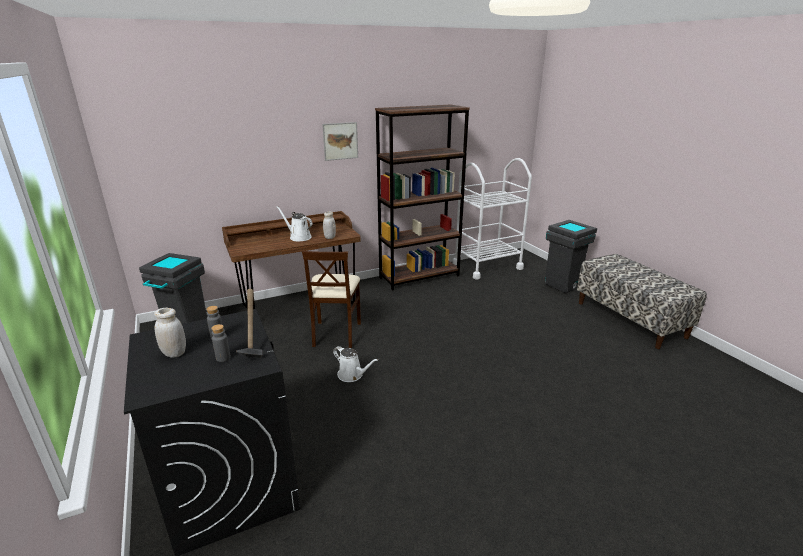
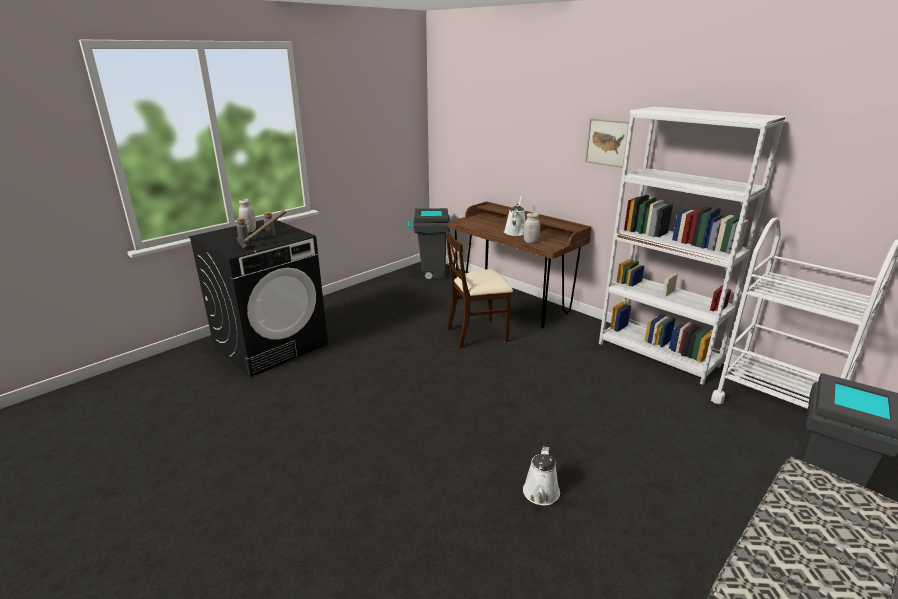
camera: 70 degrees right, 0 degrees up
(352, 375) = (415, 359): white watering can -> white watering can (540, 494)
(419, 277) = (657, 354): brown bookcase -> white bookcase

